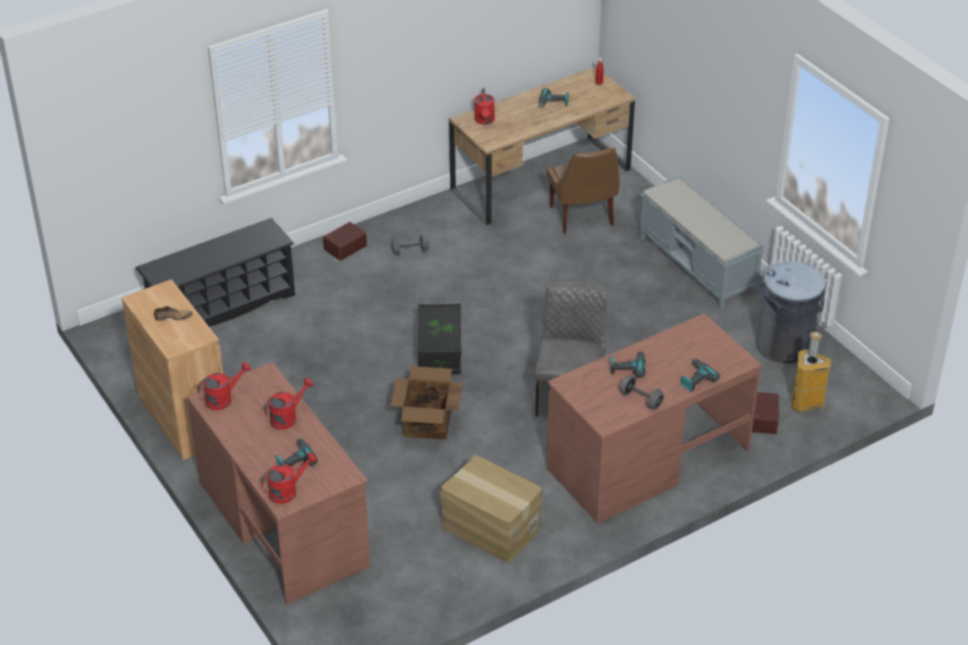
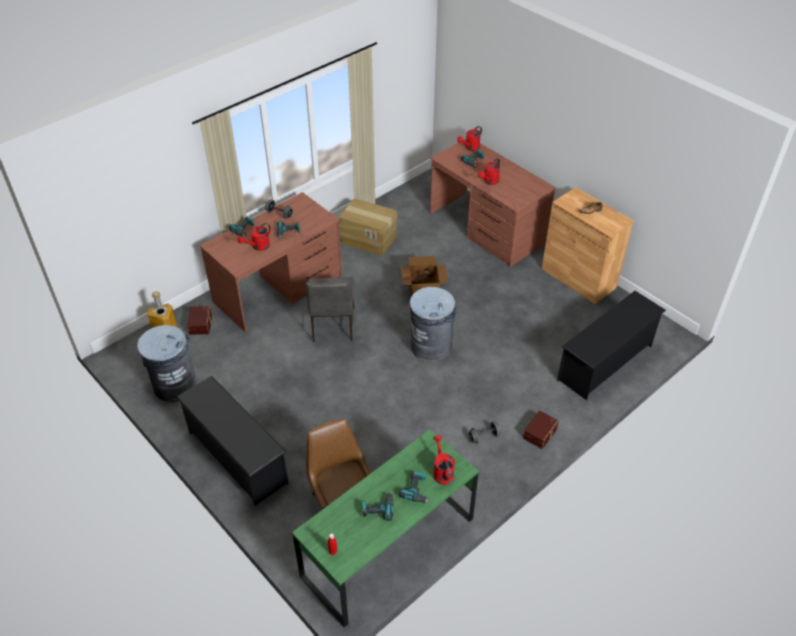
camera: 170 degrees right, 5 degrees up
(223, 399) = (532, 187): red watering can -> red watering can (258, 247)
(439, 351) = (431, 346): black storage box -> grey trash can
(513, 111) = (417, 490): none -> power drill
(541, 180) = (388, 547): brown desk -> green desk
(697, 265) = (237, 457): grey bench -> black shoe rack

